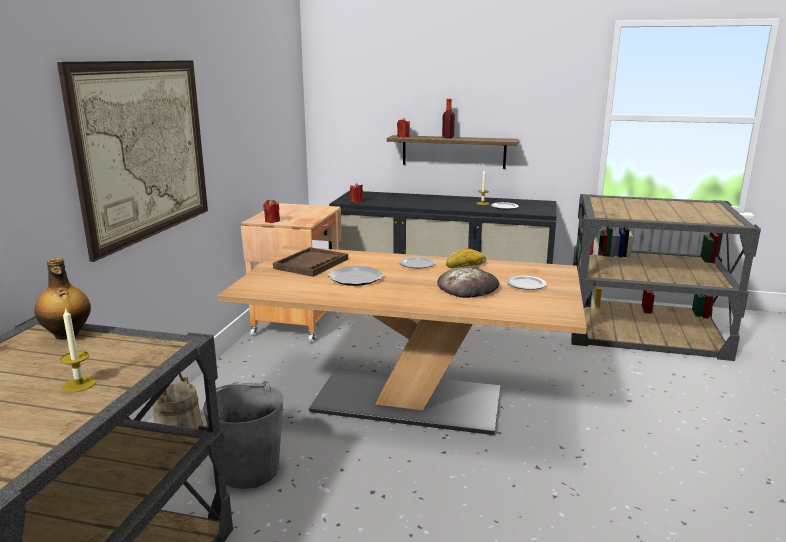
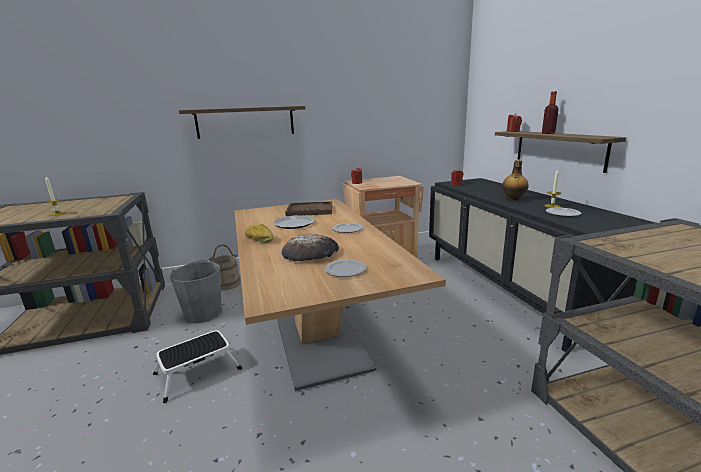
camera: 60 degrees right, 0 degrees up
(67, 335) = (118, 200): bottle -> bottle (513, 199)
(144, 150) = (245, 122): picture -> shelf
(400, 491) = (198, 371): none -> black step ladder
(466, 266) = (367, 241): bread -> bread (259, 240)

